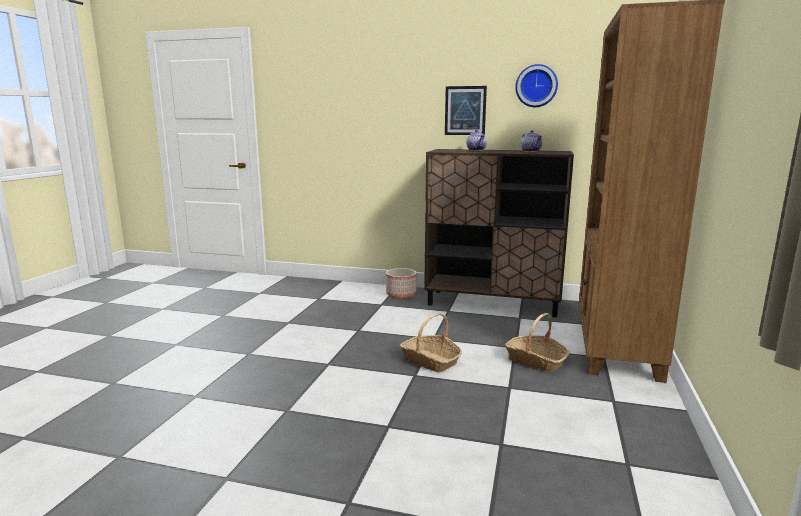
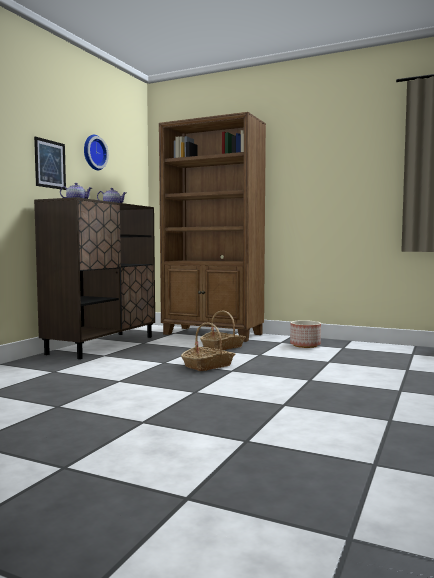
camera: 80 degrees left, 10 degrees down
(401, 294) = (33, 364): planter -> planter (305, 345)

